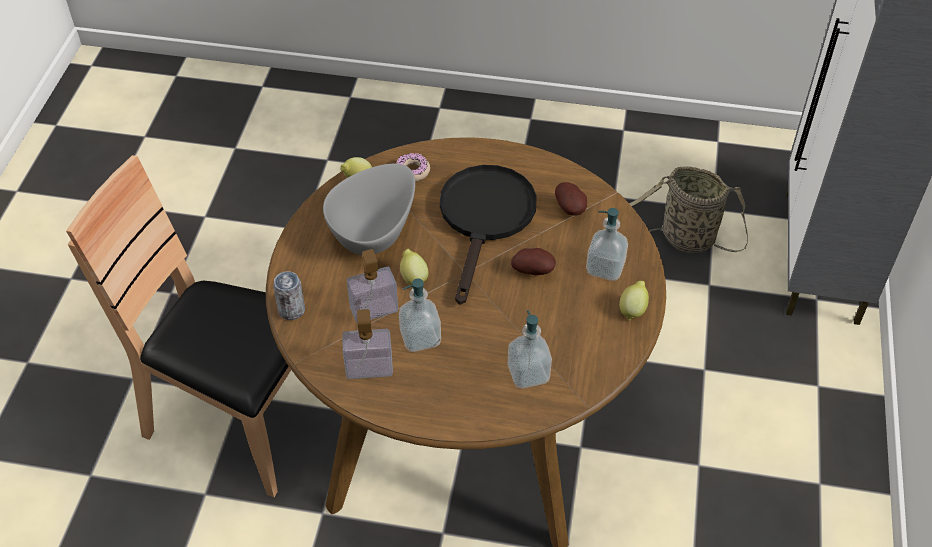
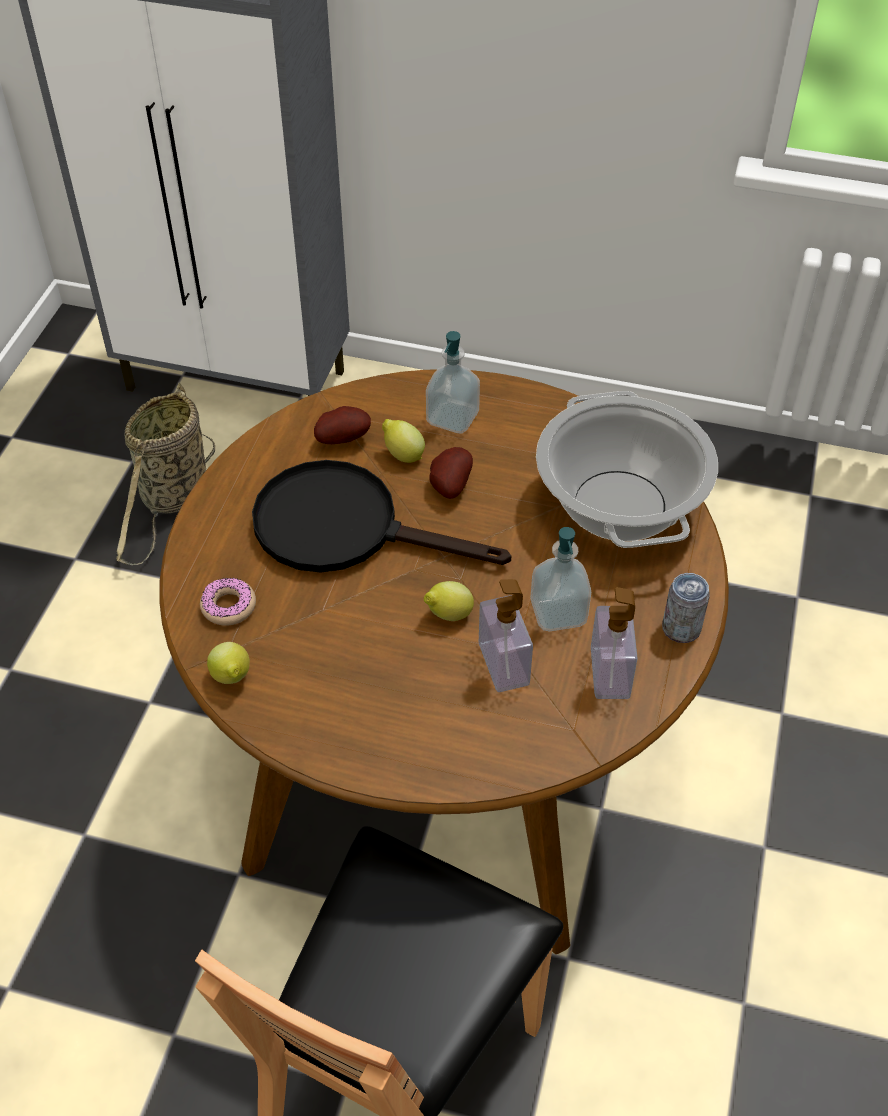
camera: 85 degrees left, 0 degrees up
(291, 310) = (498, 768): can -> can (681, 629)
(374, 232) = (350, 659): grey bowl -> none
(528, 374) = (620, 507): soap dispenser -> cooking pot
(633, 309) = (523, 402): lemon -> lemon (403, 455)

